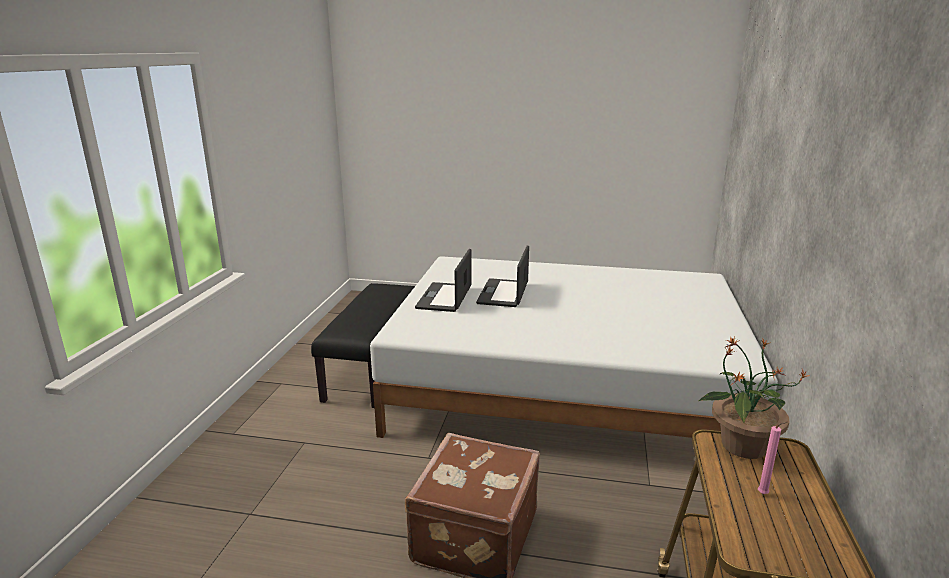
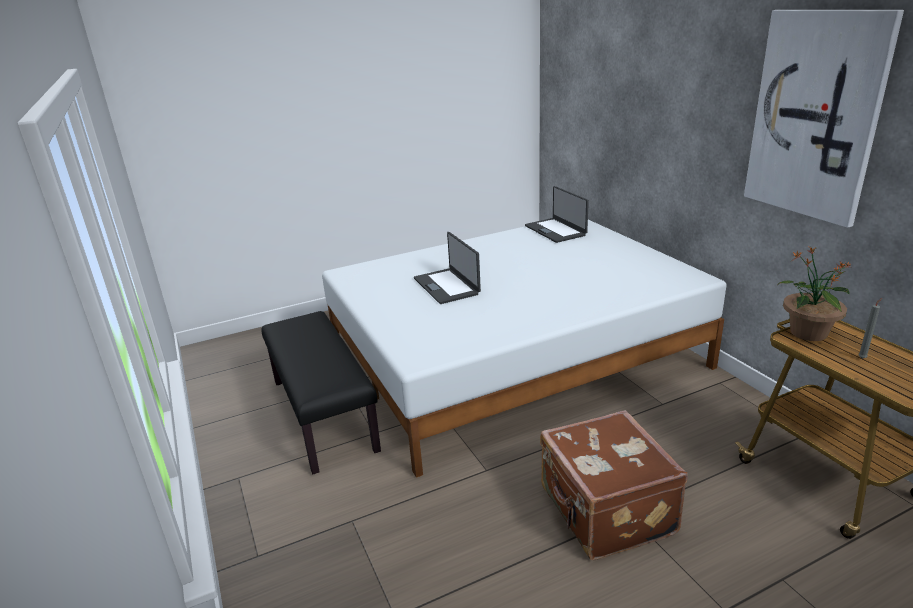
camera: 35 degrees left, 5 degrees up
(445, 297) = (402, 309): laptop -> laptop (556, 230)
(764, 494) = (863, 358): pink candle -> grey candle
(857, 188) = (815, 116): none -> picture

